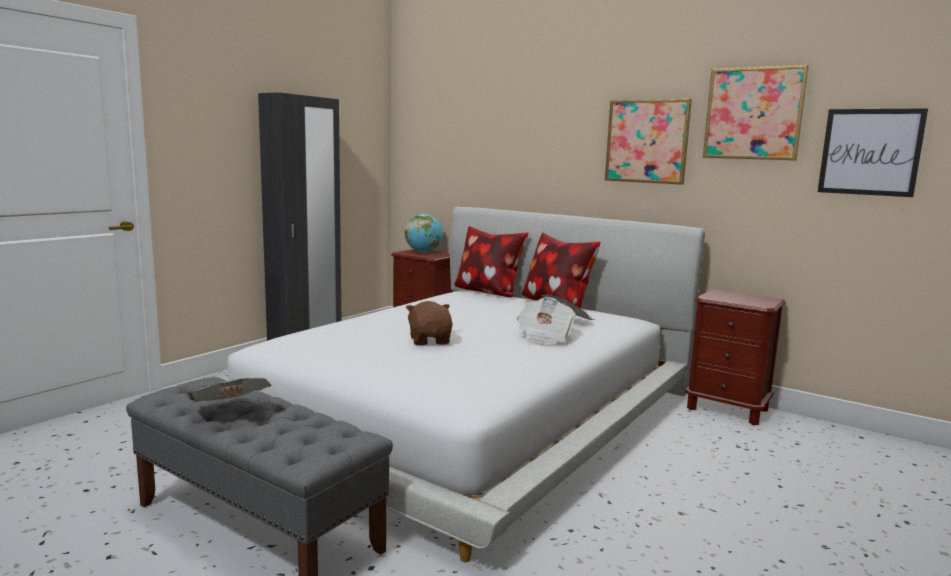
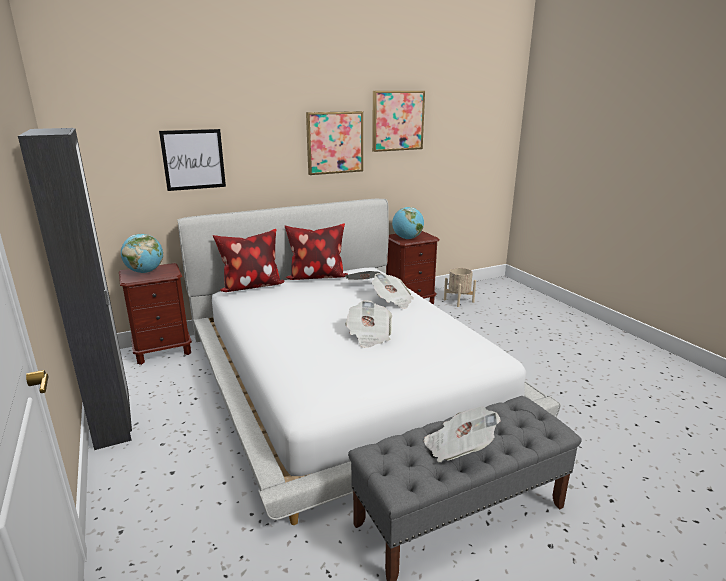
camera: 60 degrees left, 10 degrees up
(430, 340) = (369, 336): brown plush toy -> newspaper
(724, 297) = (407, 238): none -> globe
(808, 440) = (458, 301): none -> beige planter
(870, 152) = (451, 141): picture -> picture (193, 159)

